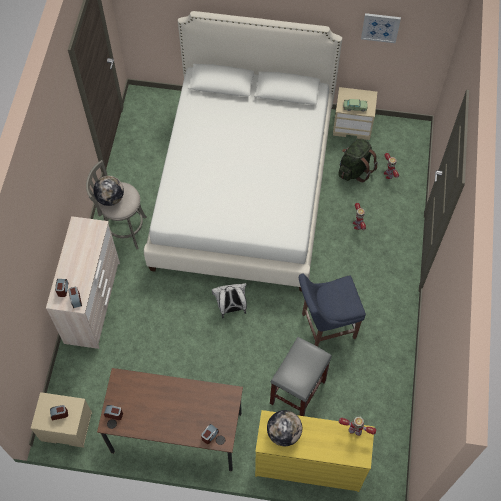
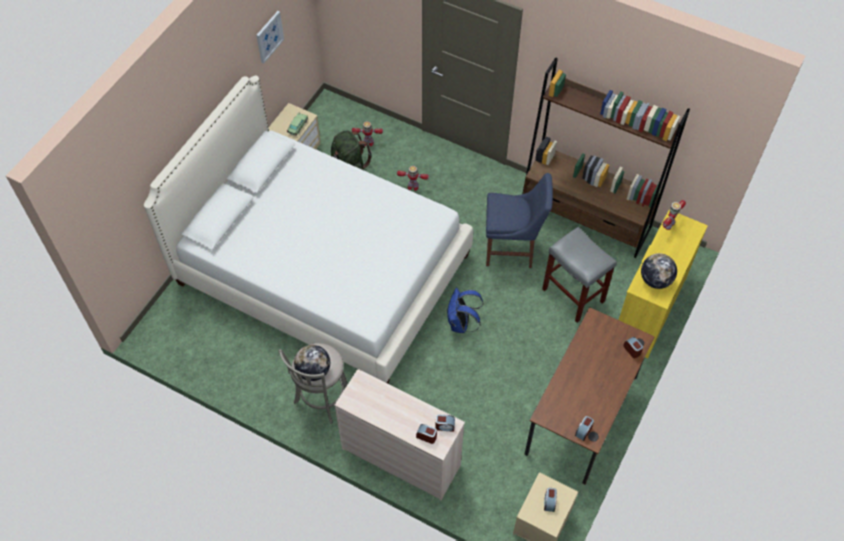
camera: 70 degrees left, 5 degrees down
(231, 308) = (461, 324): white backpack -> blue backpack
(325, 326) = (512, 249): blue chair -> blue chair turned 90 degrees counterclockwise
(389, 380) = (585, 218): none -> brown bookcase

